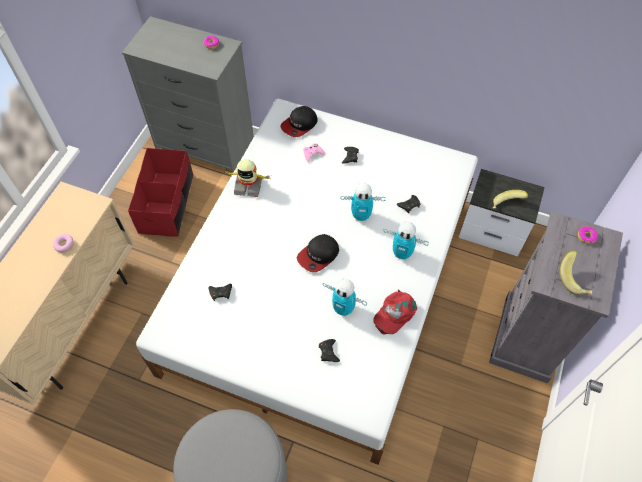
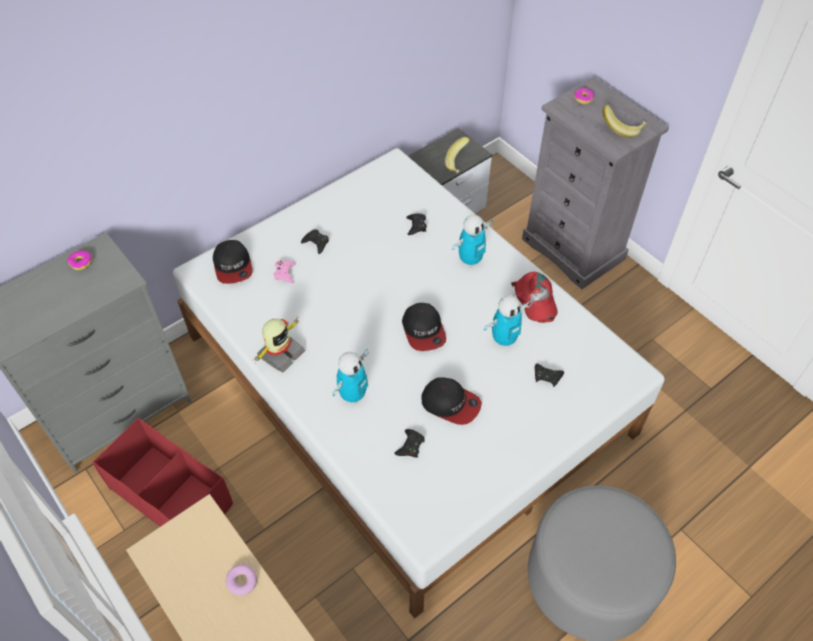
camera: 60 degrees left, 5 degrees down
(268, 300) = (451, 403): none -> cap
(361, 216) = (400, 271): toy robot -> toy robot (353, 395)

